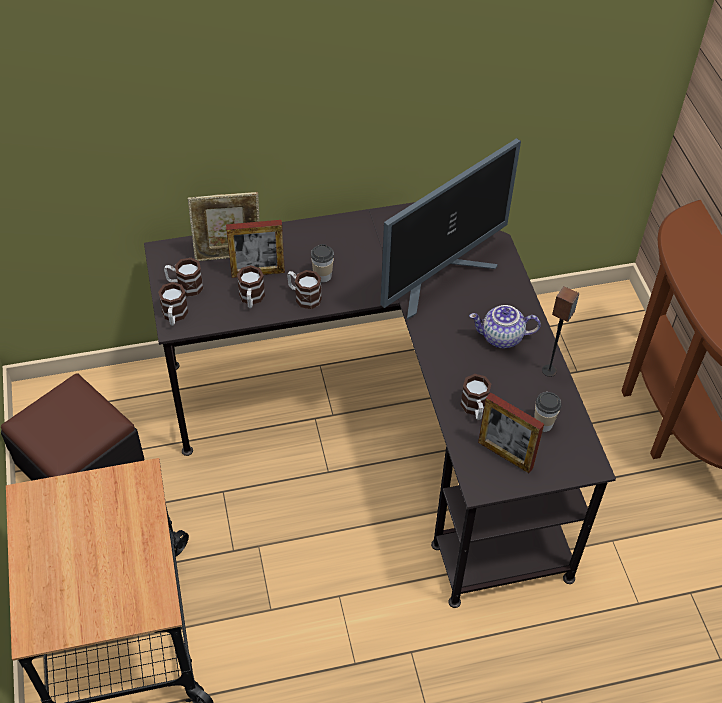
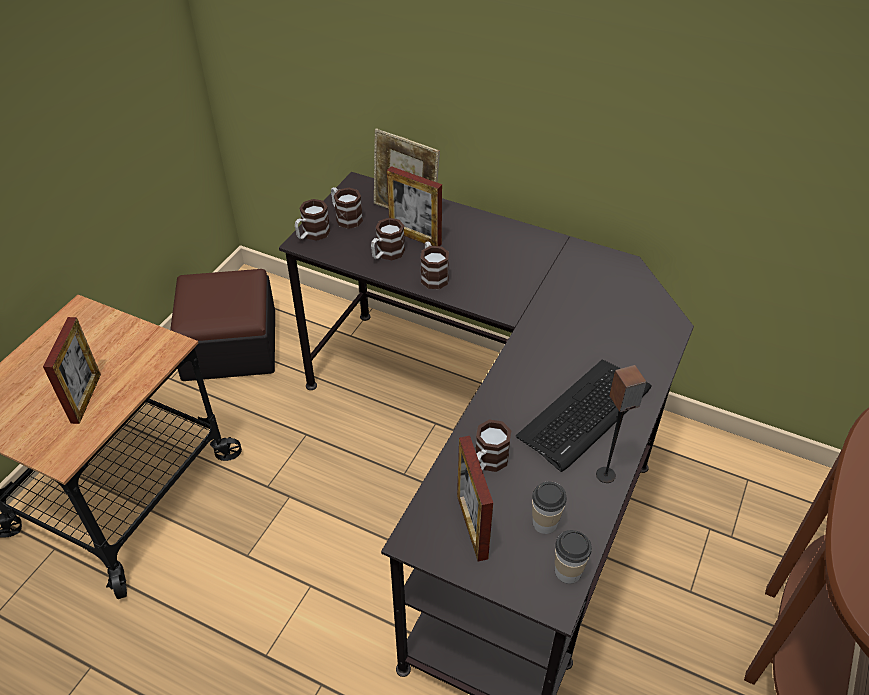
camera: 40 degrees right, 5 degrees down
(122, 557) = (86, 398): none -> picture frame
(322, 276) = (467, 268): cup -> cup (567, 571)
(439, 276) = (578, 325): monitor -> none
(501, 338) = (585, 414): teapot -> keyboard

